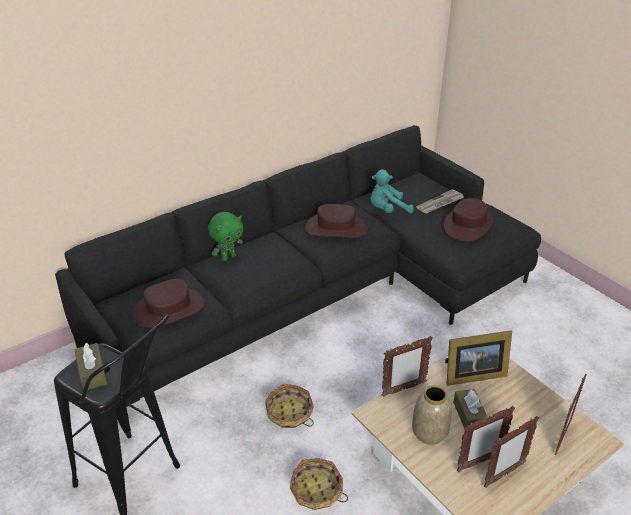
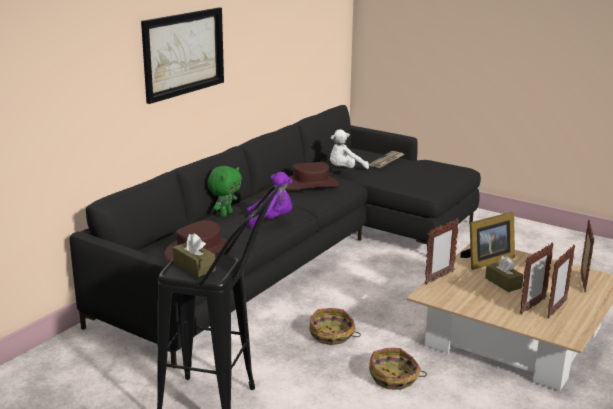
camera: 20 degrees left, 15 degrees down
(196, 89) = (183, 53): none -> picture
(265, 276) = (272, 220): none -> purple plush toy
(387, 210) = (345, 170): turquoise plush toy -> white plush toy
(429, 432) = (480, 297): vase -> none
(468, 225) = (421, 170): brown hat -> none

